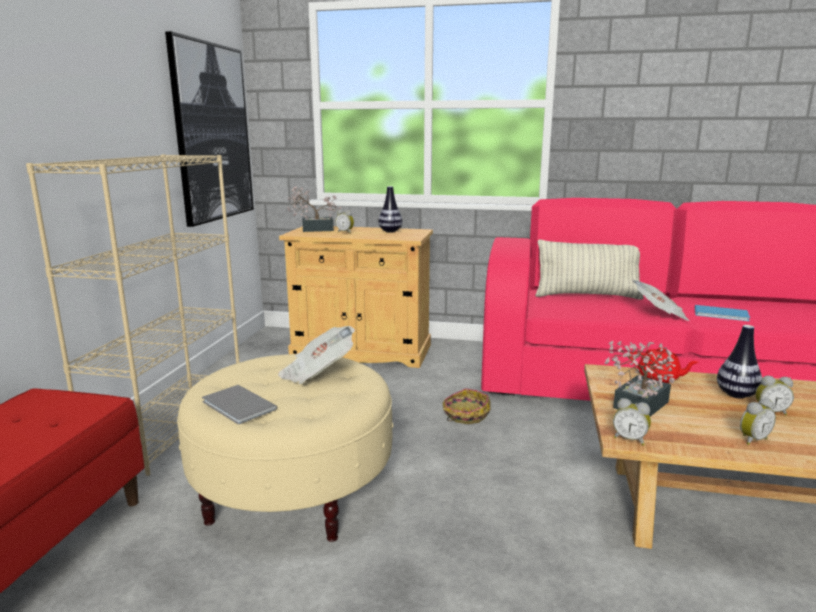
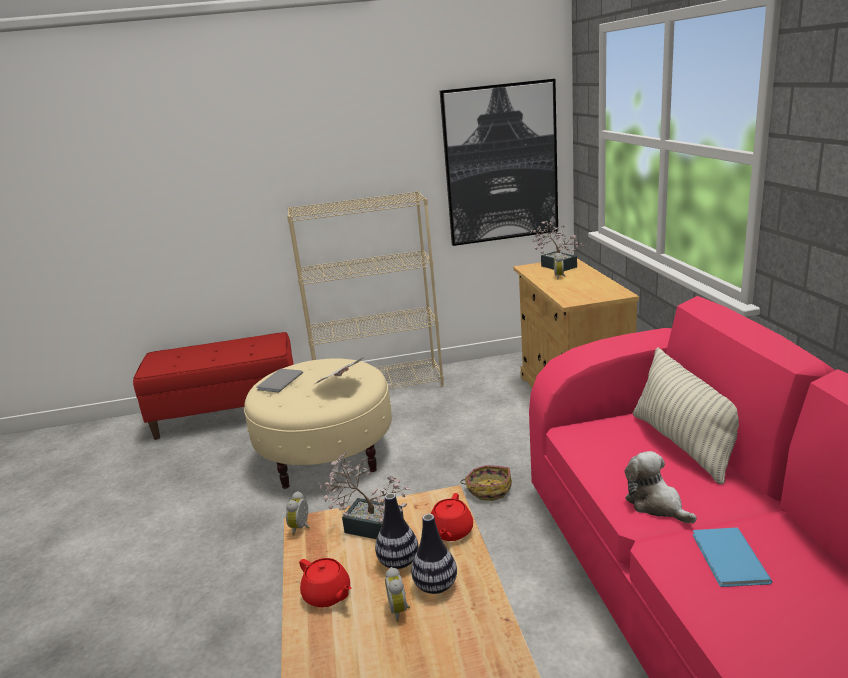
camera: 70 degrees right, 5 degrees up
(390, 231) = (593, 287): vase -> vase (398, 562)
(659, 315) = (656, 504): newspaper -> plush toy
(752, 439) = (327, 595): alarm clock -> red teapot

